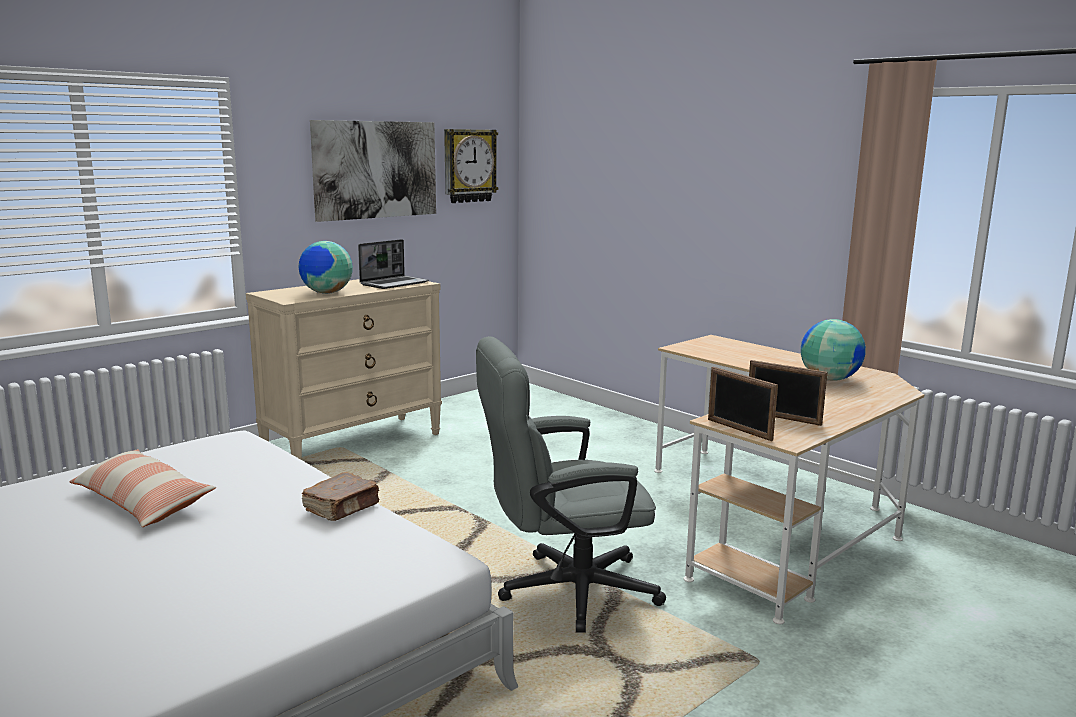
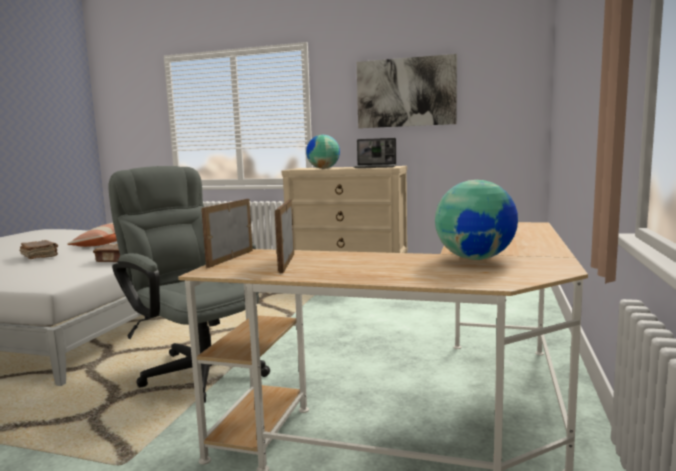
camera: 60 degrees right, 5 degrees down
(184, 560) = (40, 257): none -> brown book
(469, 166) = (493, 85): wall clock -> none

